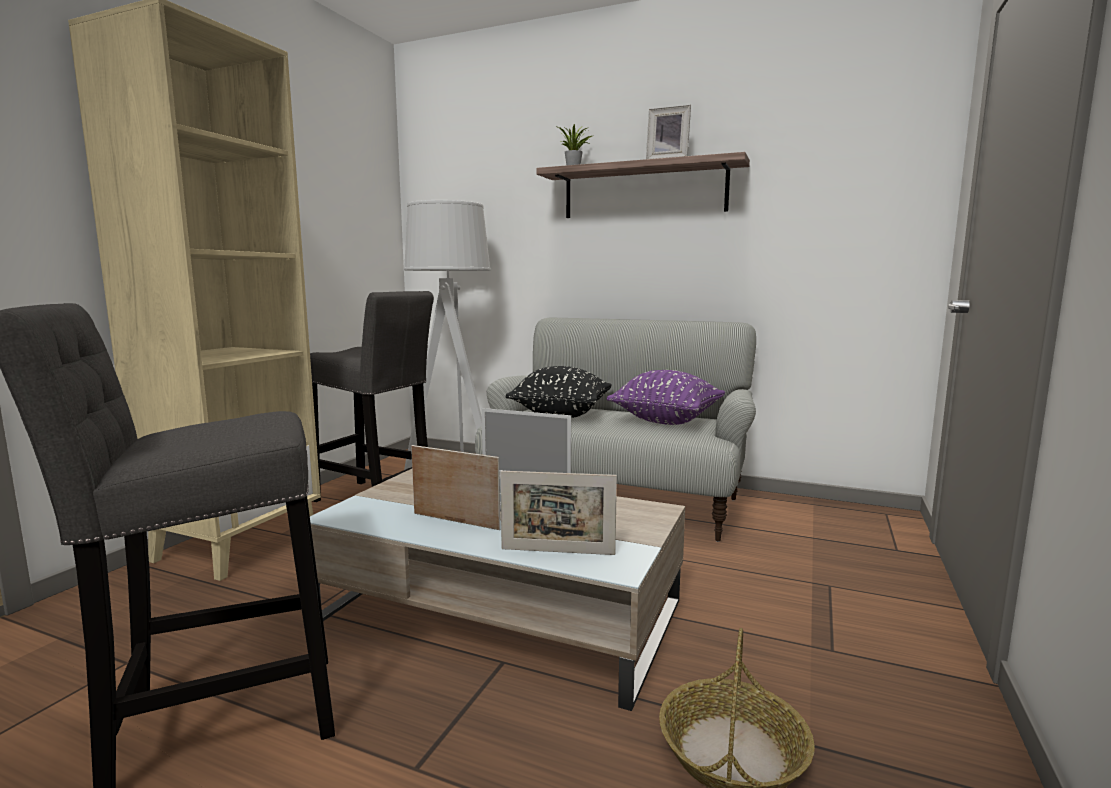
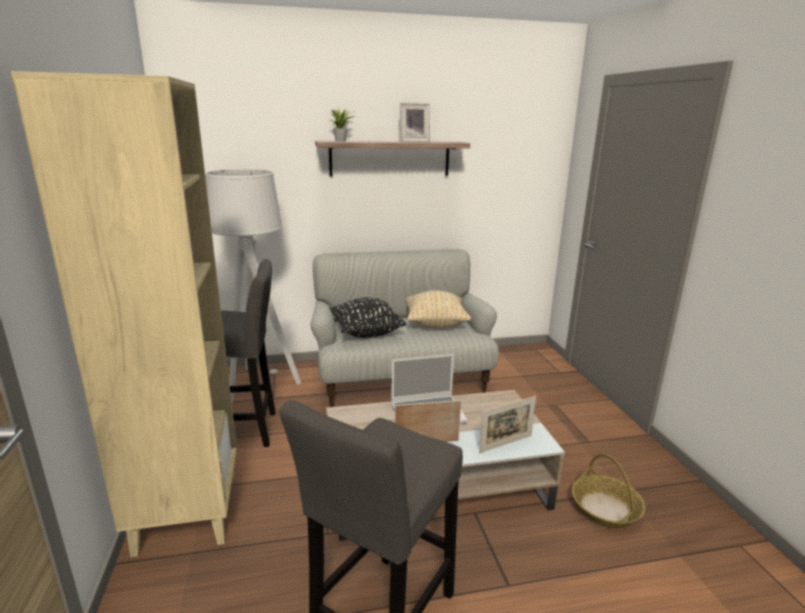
camera: 35 degrees left, 10 degrees up
(666, 421) = (435, 324): purple pillow -> beige pillow

